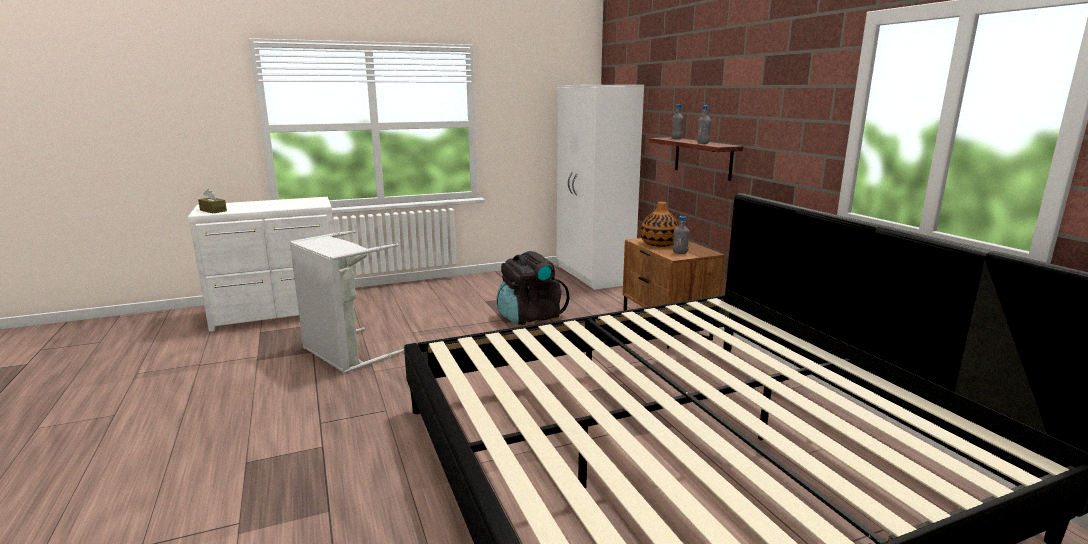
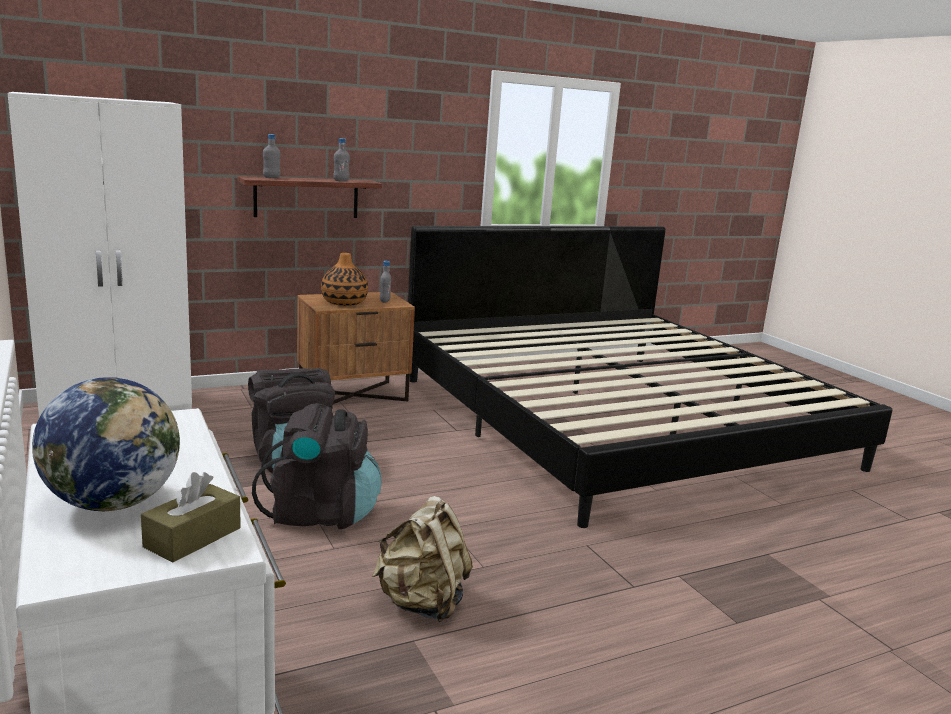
camera: 95 degrees left, 0 degrees up
(248, 205) = (113, 502): none -> globe
(344, 353) = (422, 603): grey laundry basket -> beige backpack
(454, 327) = (321, 514): none -> black backpack

